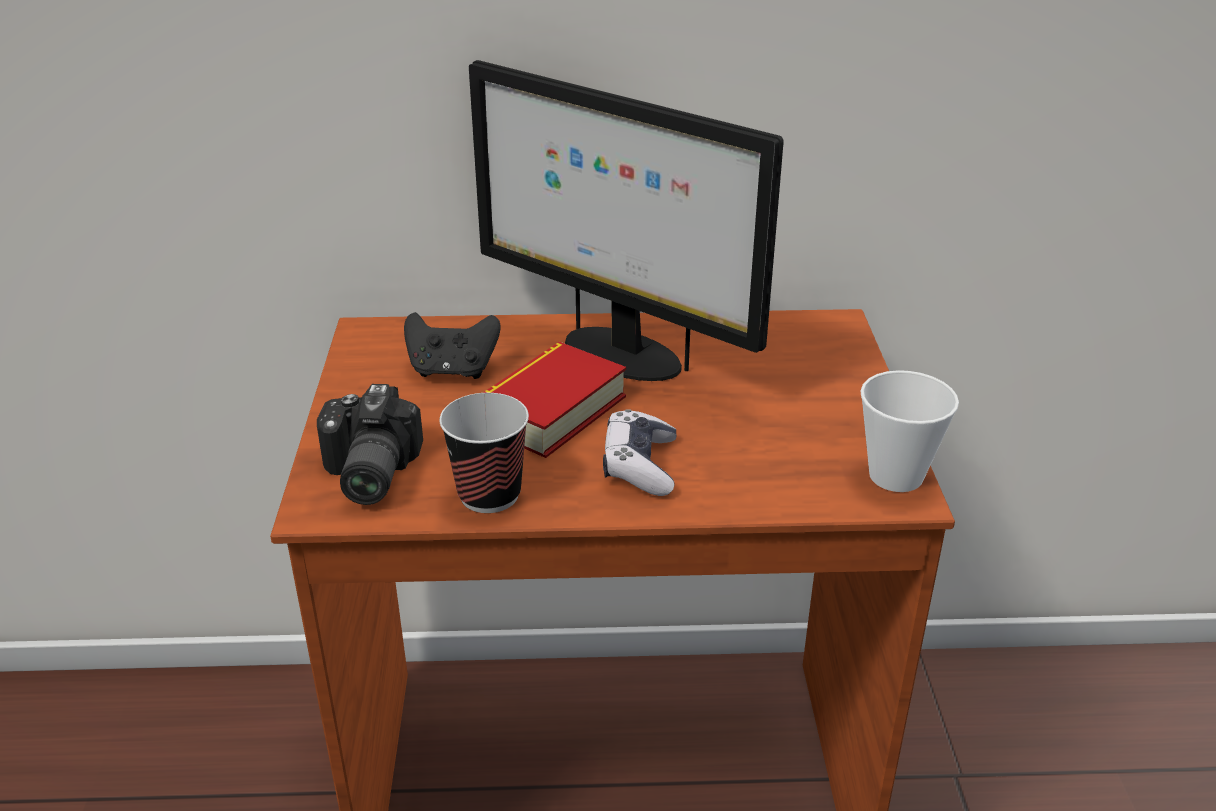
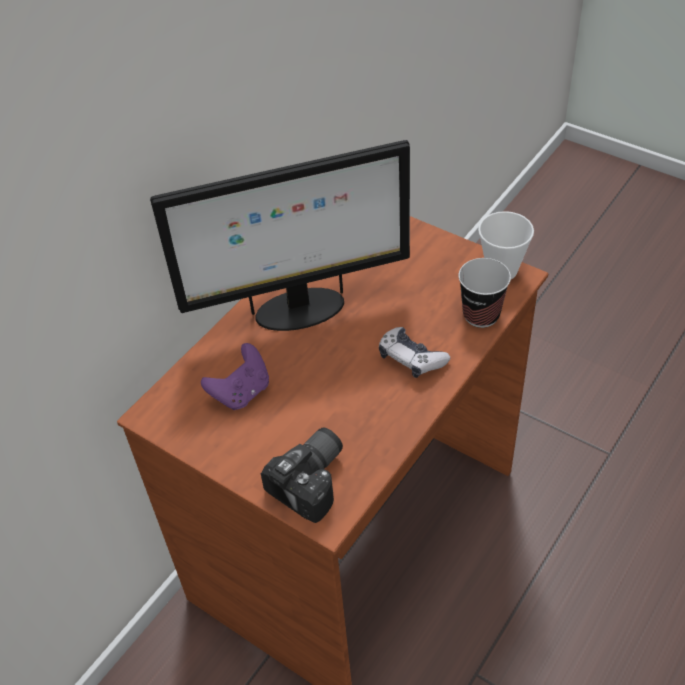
camera: 50 degrees left, 15 degrees up
(365, 474) = (314, 481): camera -> camera turned 90 degrees counterclockwise
(452, 370) = (241, 392): black game controller -> purple game controller
(489, 495) = (383, 434): cup -> cup (481, 315)
(550, 411) = (327, 369): book -> none

